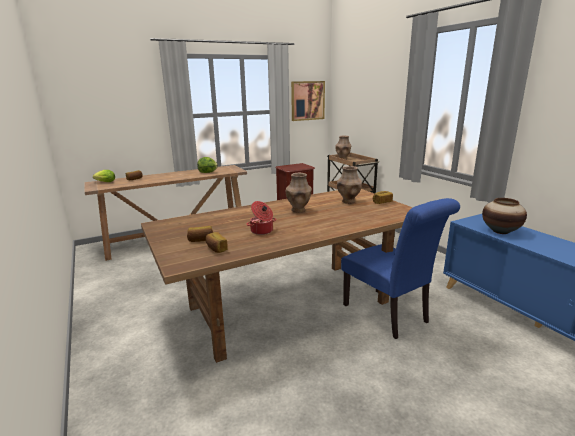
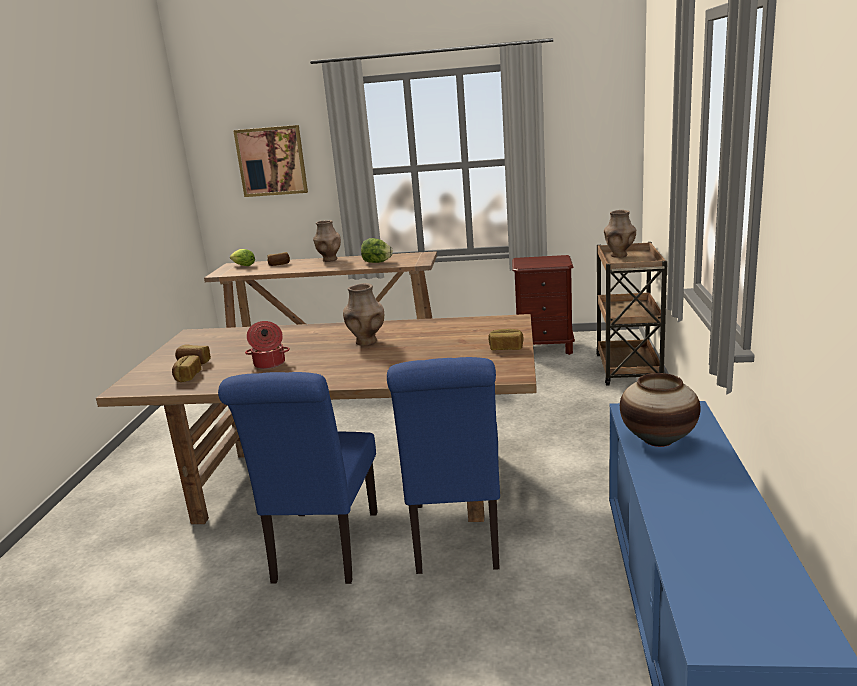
camera: 35 degrees right, 0 degrees up
(307, 100) = (591, 139): picture -> picture (271, 161)
(329, 346) = (323, 551): none -> blue chair
(348, 201) = (460, 339): brown vase -> brown vase (329, 260)

